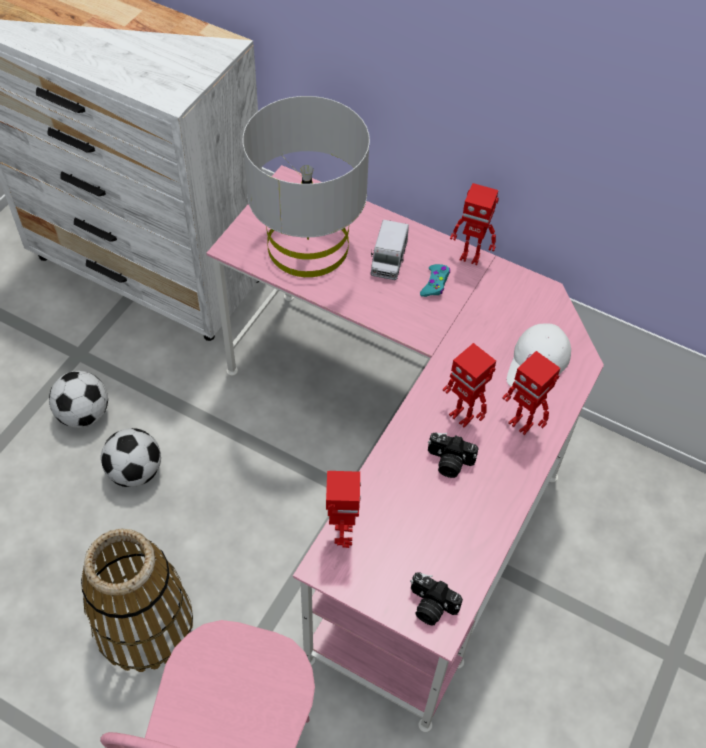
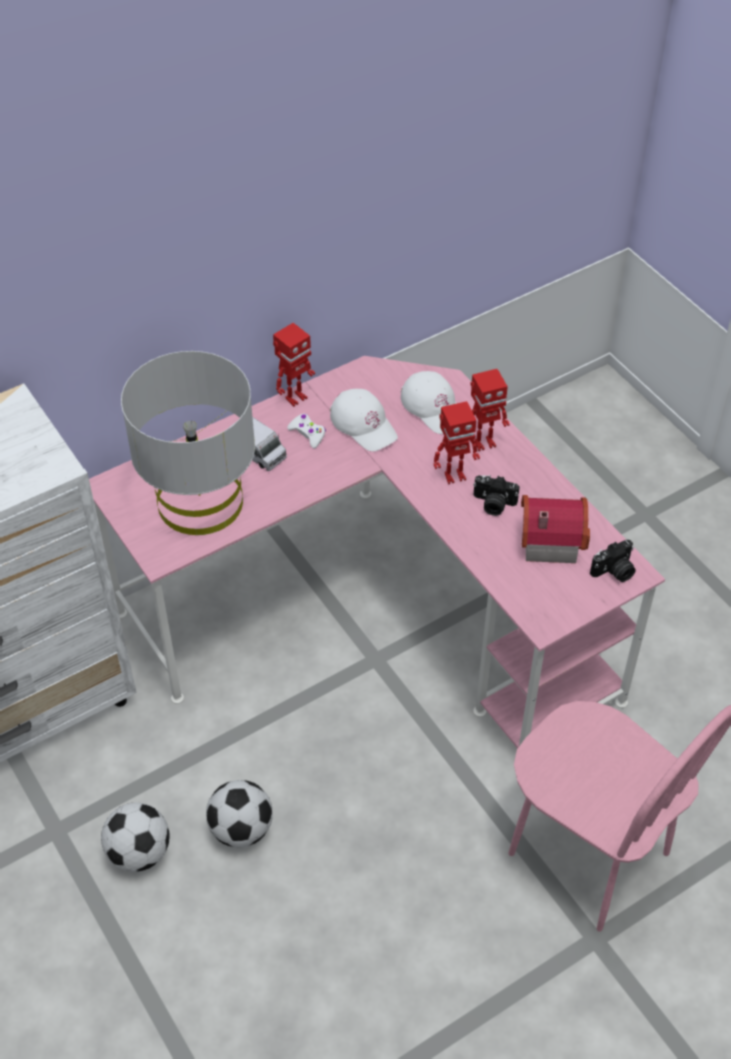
camera: 60 degrees left, 5 degrees down
(144, 624) = (415, 882): basket -> none
(342, 535) = (520, 601): toy robot -> none
(435, 284) = (308, 433): turquoise game controller -> white game controller
(435, 528) = (548, 539): none -> toy house
(449, 462) = (493, 504): camera -> camera turned 60 degrees clockwise
(476, 319) = (364, 424): none -> white cap

